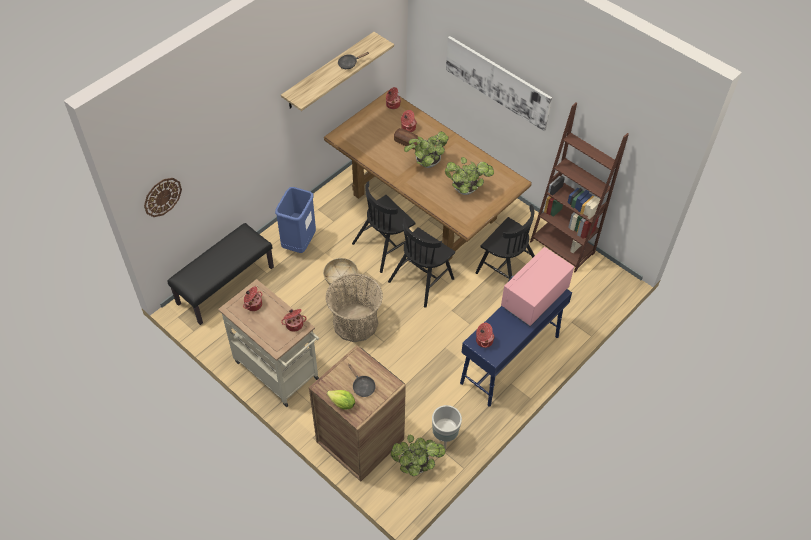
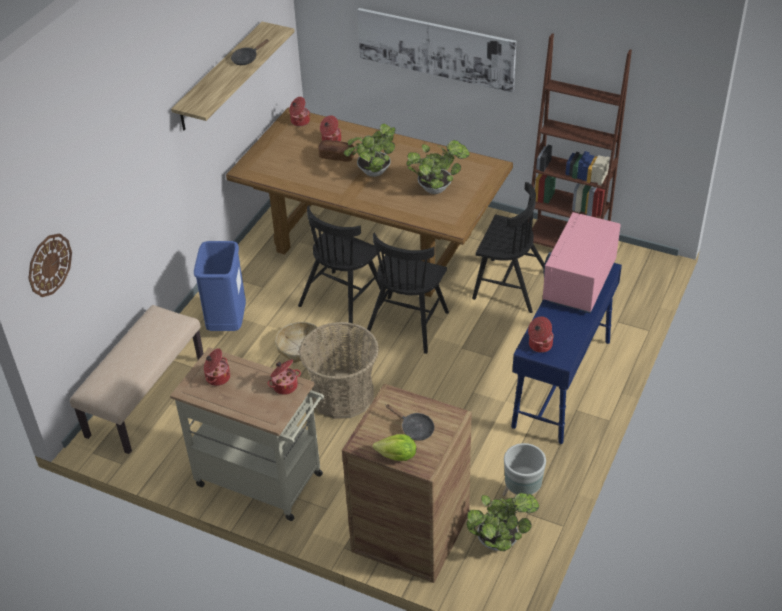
camera: 15 degrees left, 10 degrees down
(225, 285) = (145, 397): black bench -> beige bench

